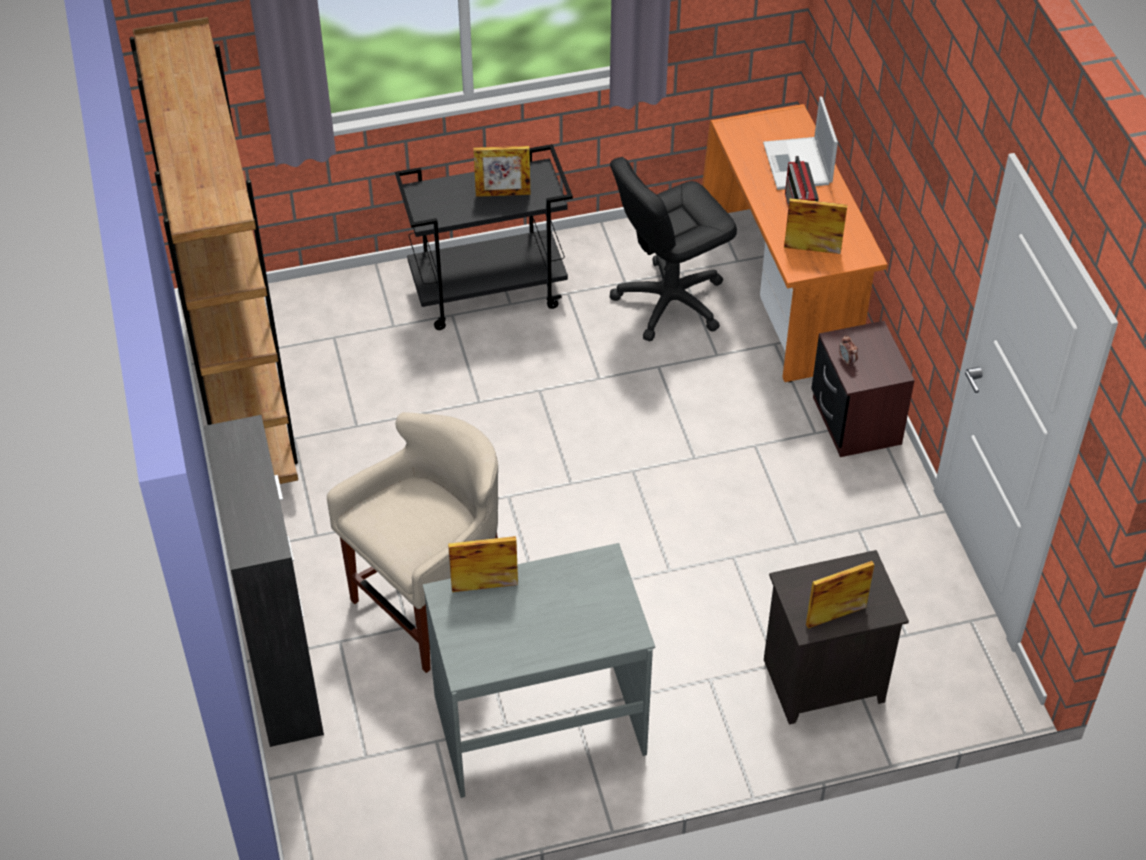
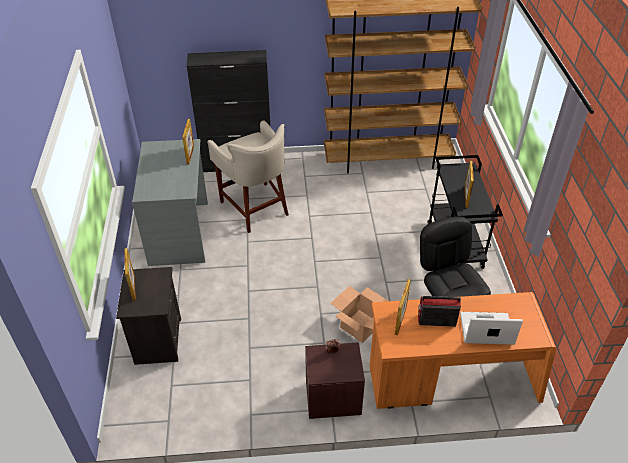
camera: 100 degrees right, 5 degrees down
(707, 402) = (360, 326): none -> cardboard box

